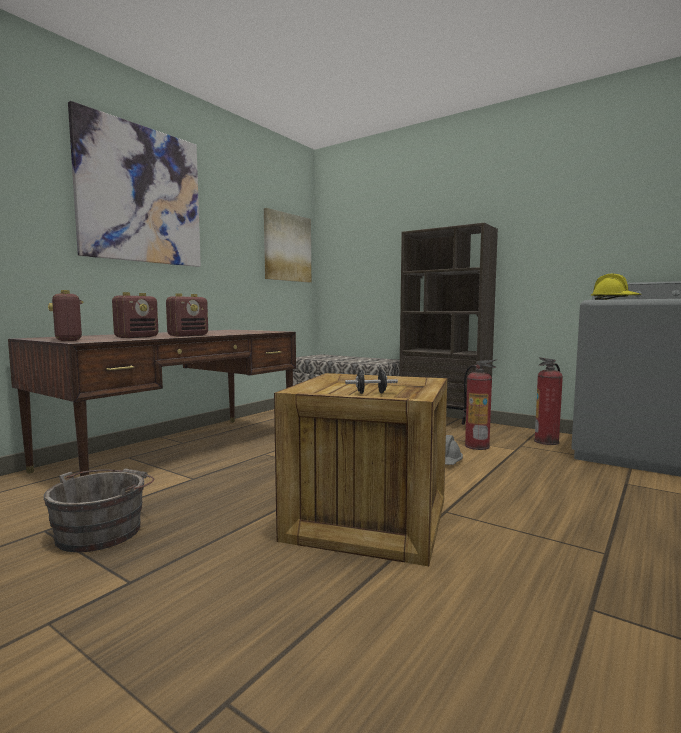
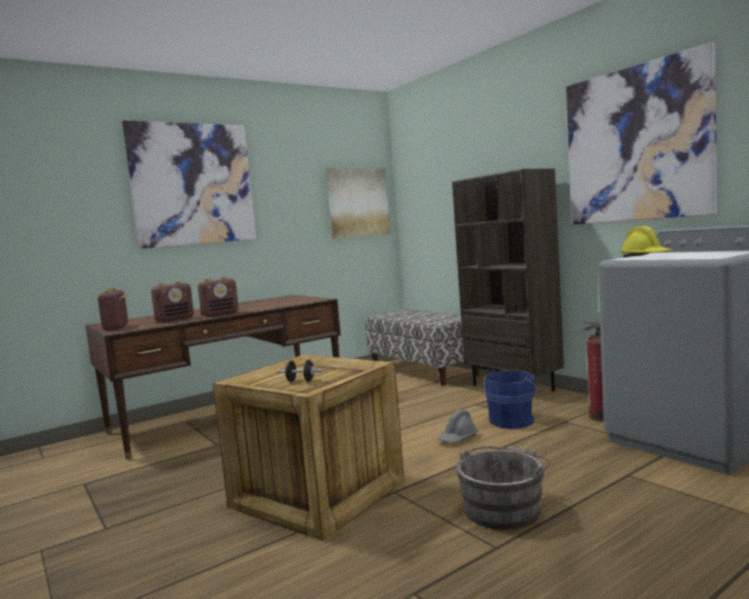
camera: 20 degrees right, 0 degrees up
(103, 531) = (119, 487): grey bucket -> grey bucket (504, 508)
(477, 446) = (513, 420): fire extinguisher -> blue bucket
(578, 212) = (636, 144): none -> picture

